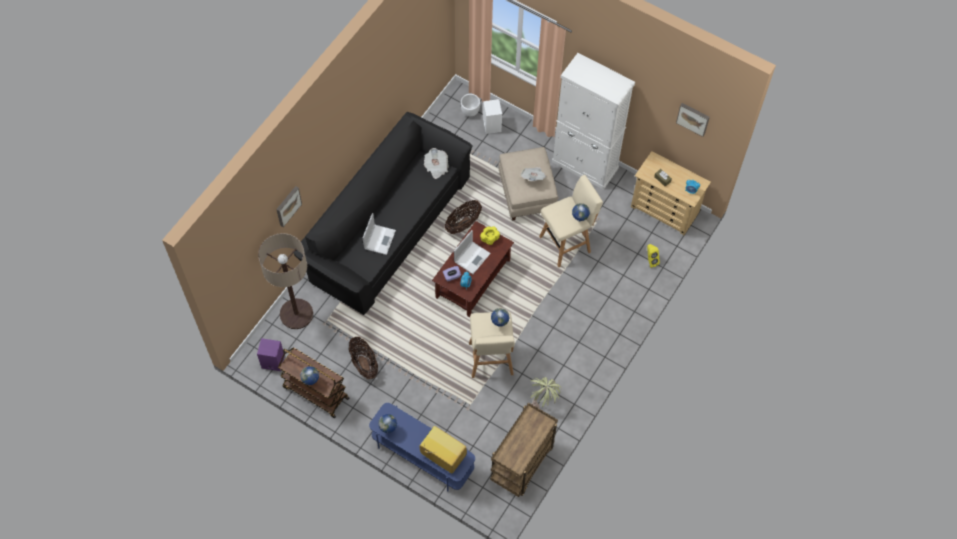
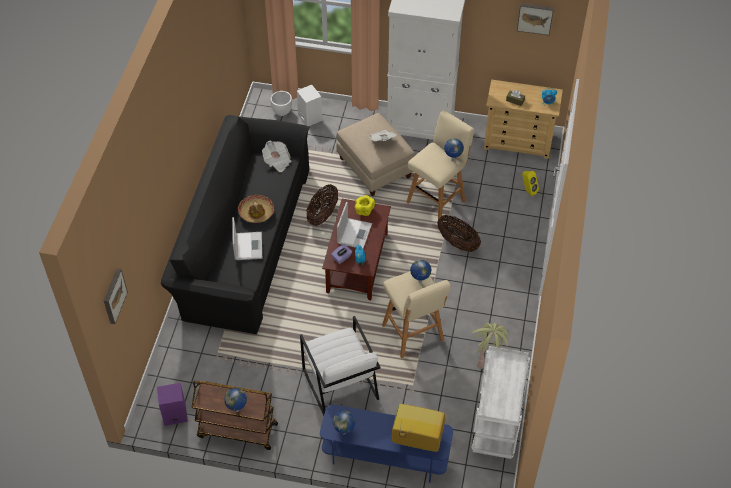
camera: 20 degrees left, 10 degrees down
(287, 205) = (148, 218): picture -> picture (113, 296)
(296, 314) = (181, 357): floor lamp -> none
(364, 364) = (278, 383): basket -> basket (457, 243)
(399, 210) = (256, 212): none -> hat
(412, 382) = (340, 384): none -> white armchair
(522, 465) = (497, 427): brown cart -> white cart

